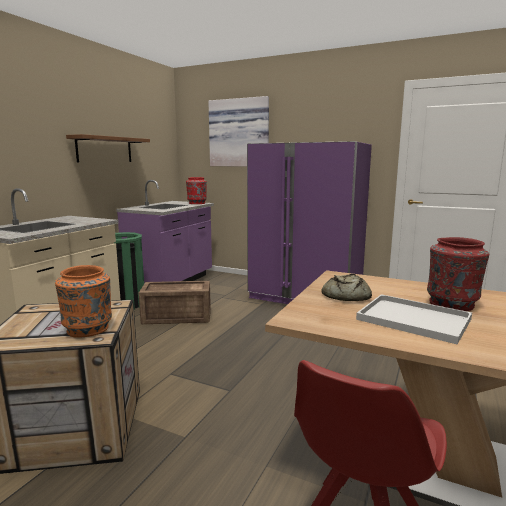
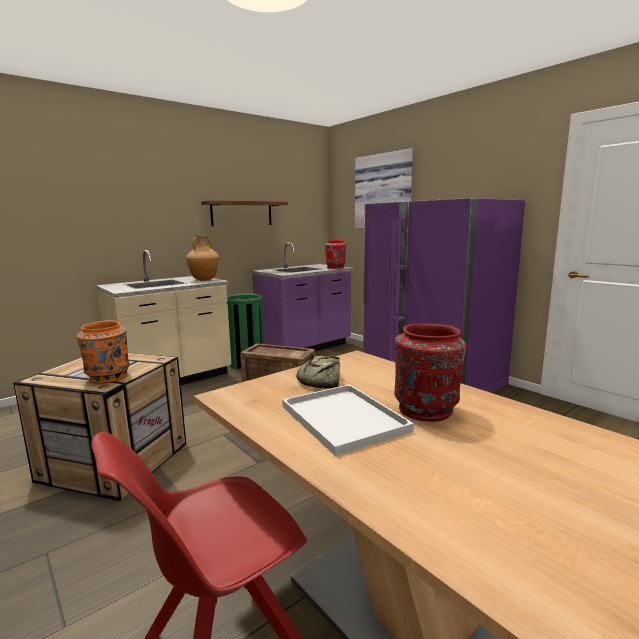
camera: 25 degrees right, 0 degrees up
(87, 220) = (204, 280): none -> brown vase

